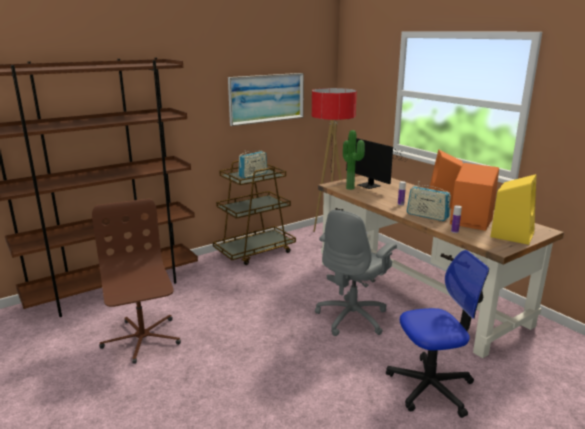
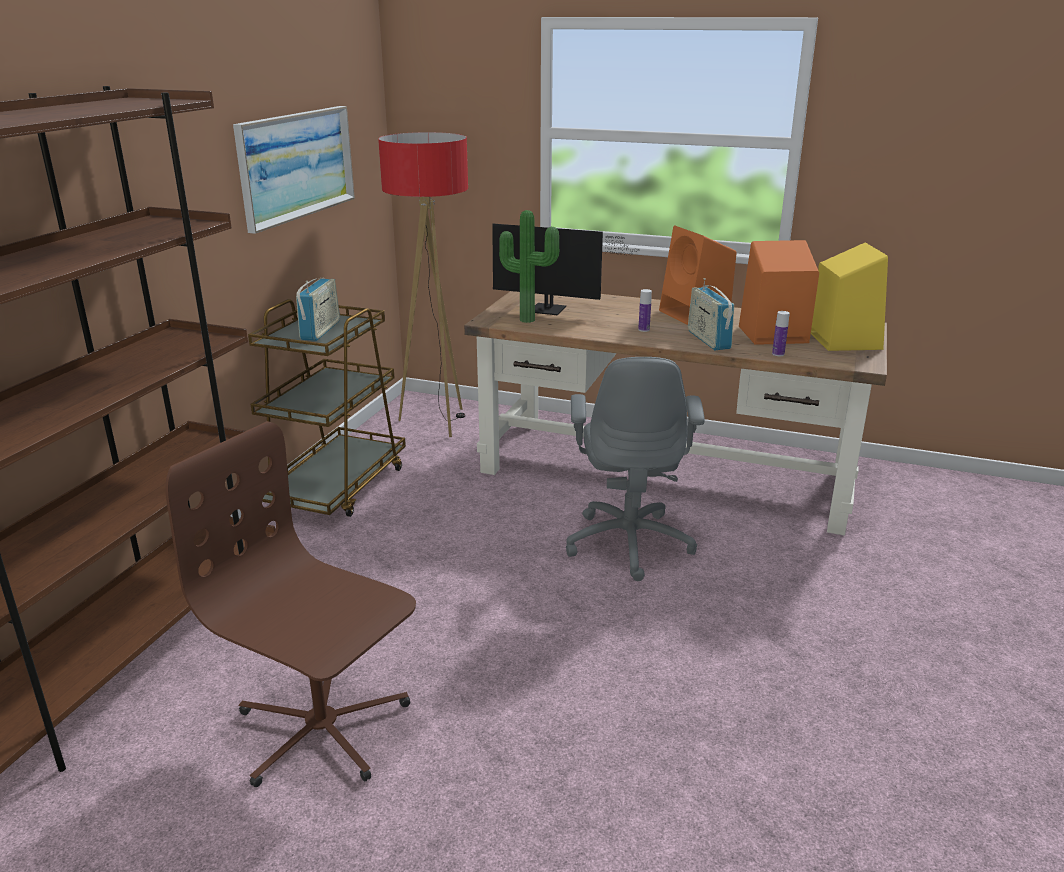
camera: 35 degrees left, 5 degrees up
(427, 216) = (708, 340): radio -> radio turned 75 degrees clockwise
(430, 387) = (836, 600): office chair -> none

